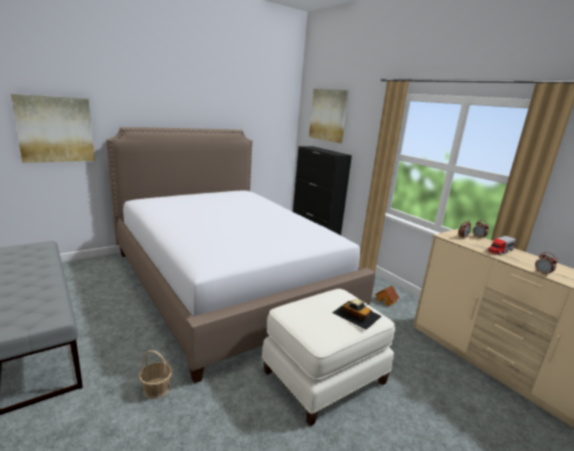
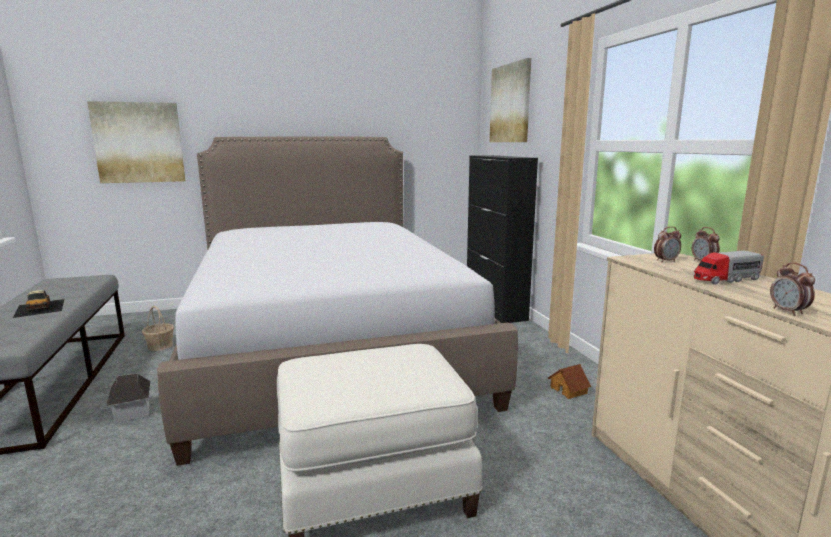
camera: 20 degrees right, 5 degrees down
(126, 349) = (132, 412): none -> toy house
(156, 388) = (124, 464): basket -> basket (160, 346)
(356, 314) = (407, 375): toy car -> toy car (40, 307)

